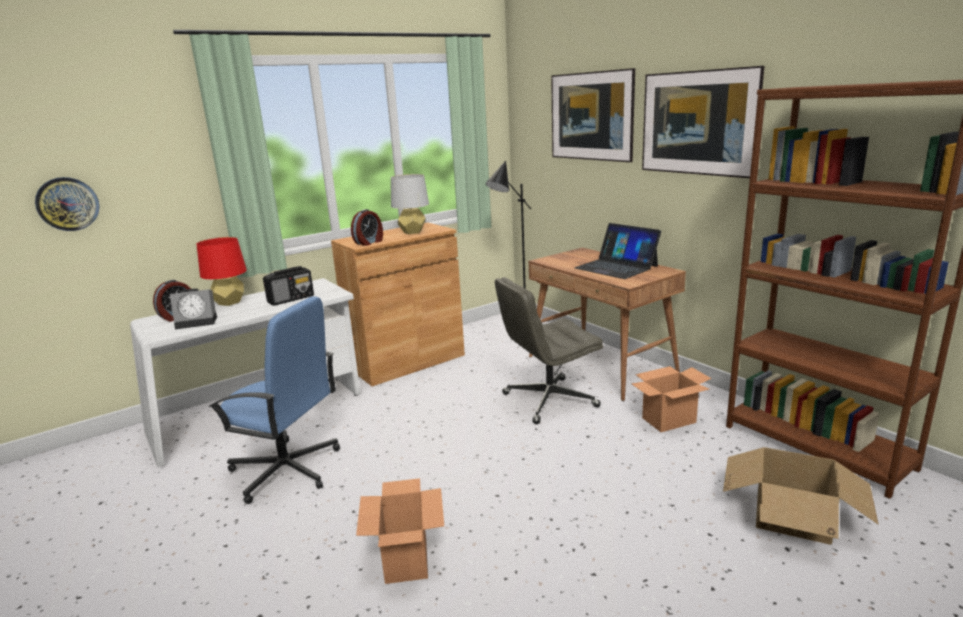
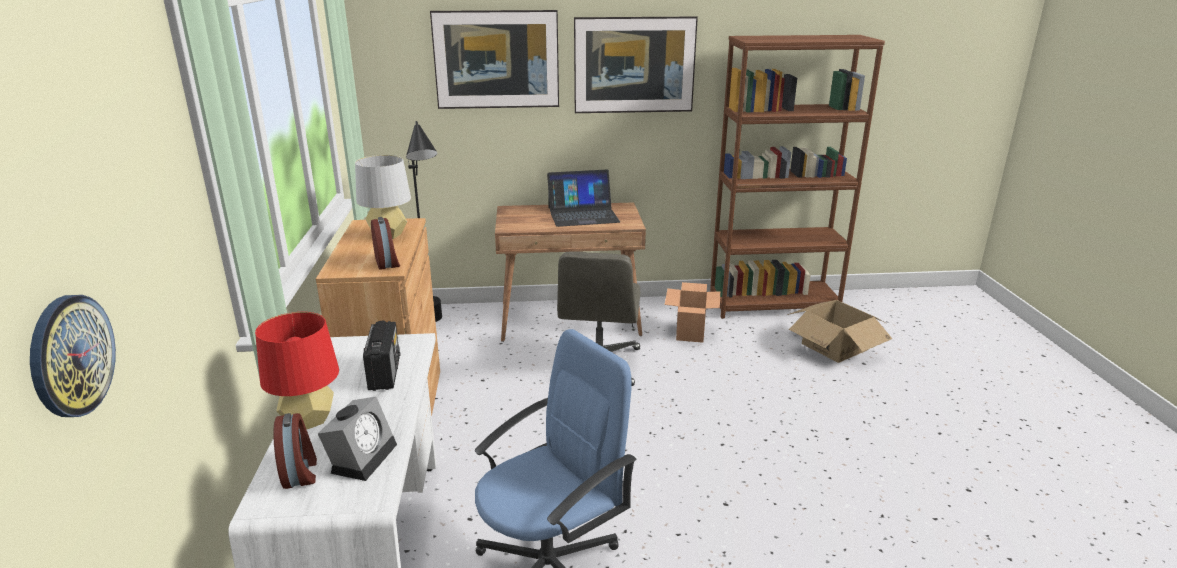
camera: 60 degrees left, 5 degrees up
(406, 559) = (775, 521): cardboard box -> none

